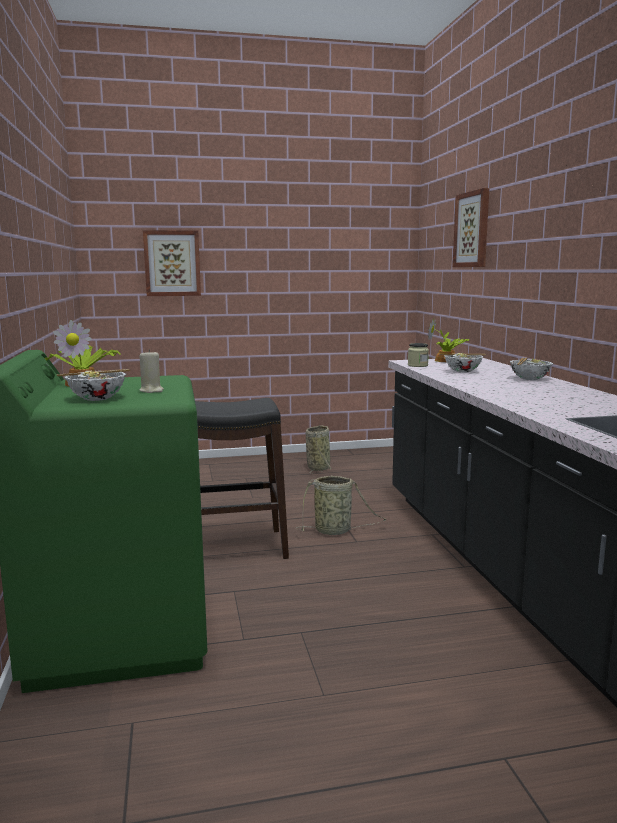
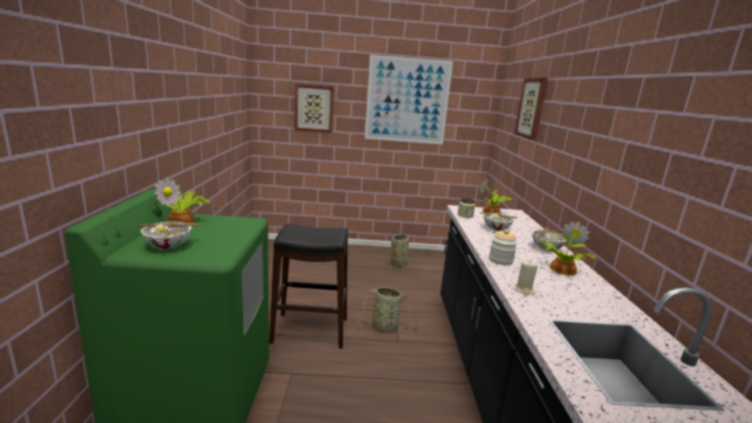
camera: 10 degrees right, 5 degrees up
(151, 390) = (217, 240): beige candle -> beige candle (524, 290)
(301, 242) = (407, 100): none -> picture
(486, 390) = (500, 260): none -> jar
(556, 390) = (561, 269): none -> potted plant

